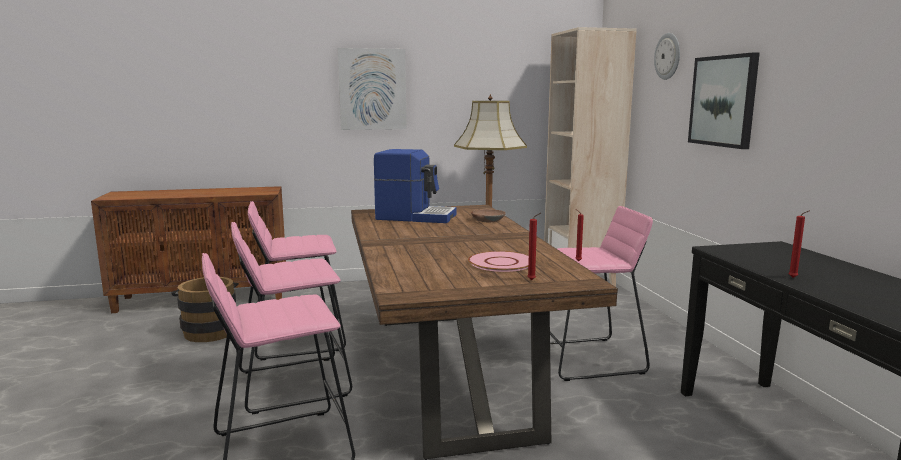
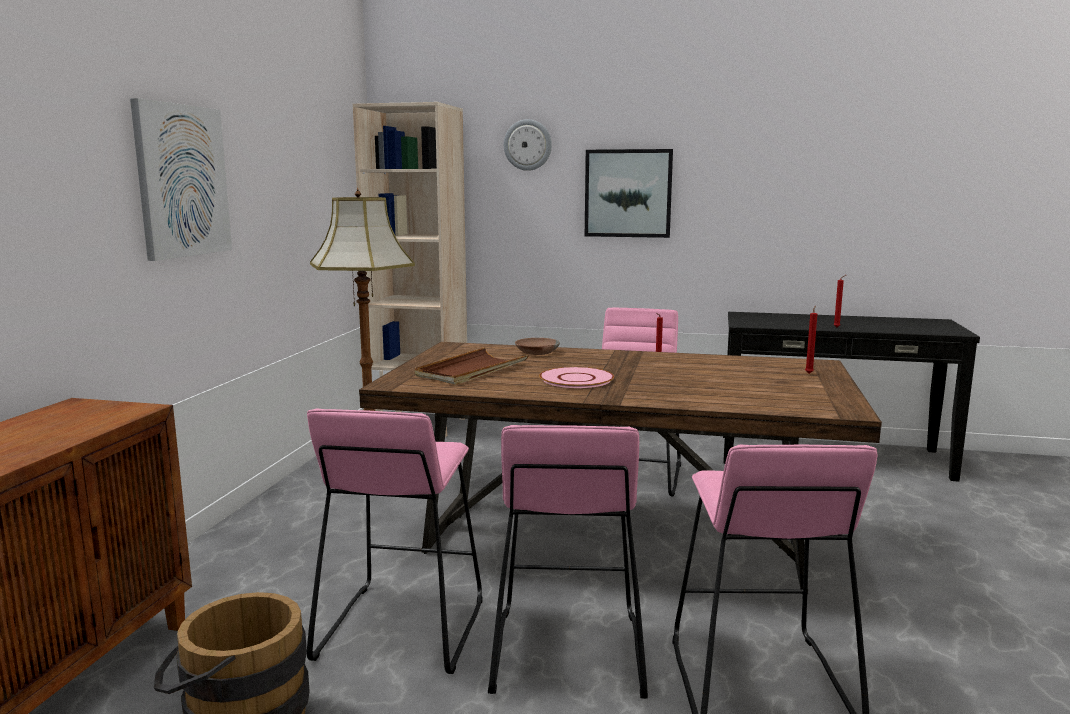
camera: 65 degrees left, 0 degrees up
(415, 217) = (471, 370): coffee machine -> brown tray
(502, 263) = (741, 372): pink plate -> pink plate (576, 379)

